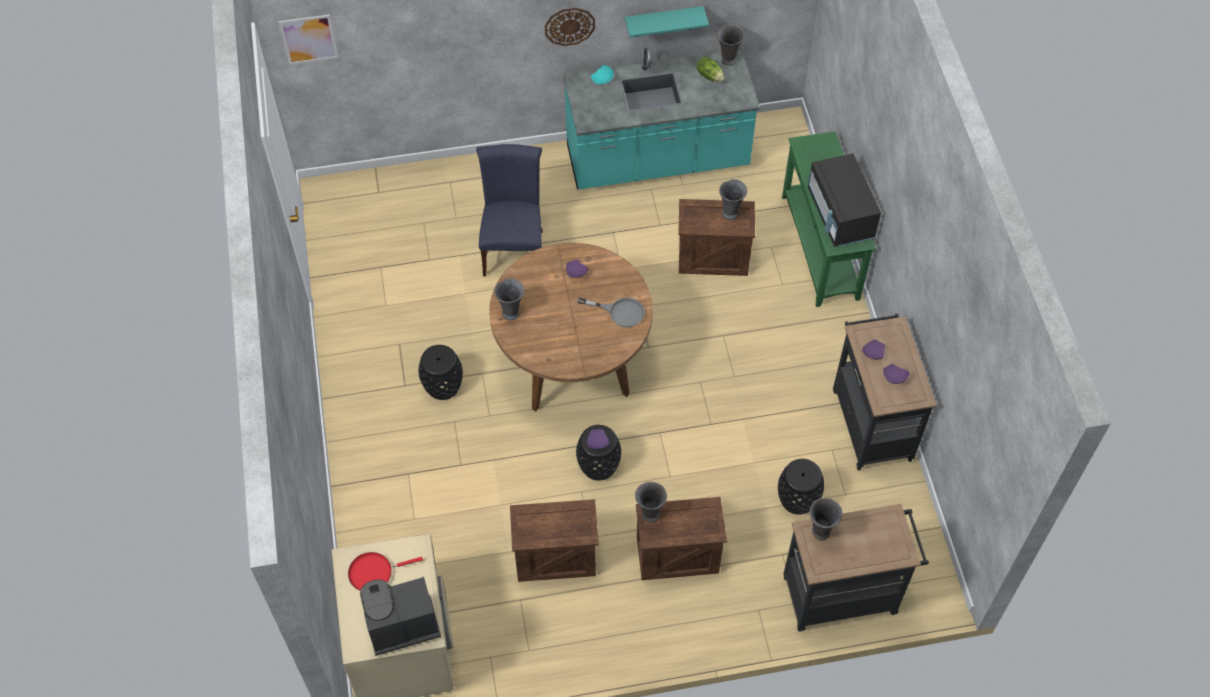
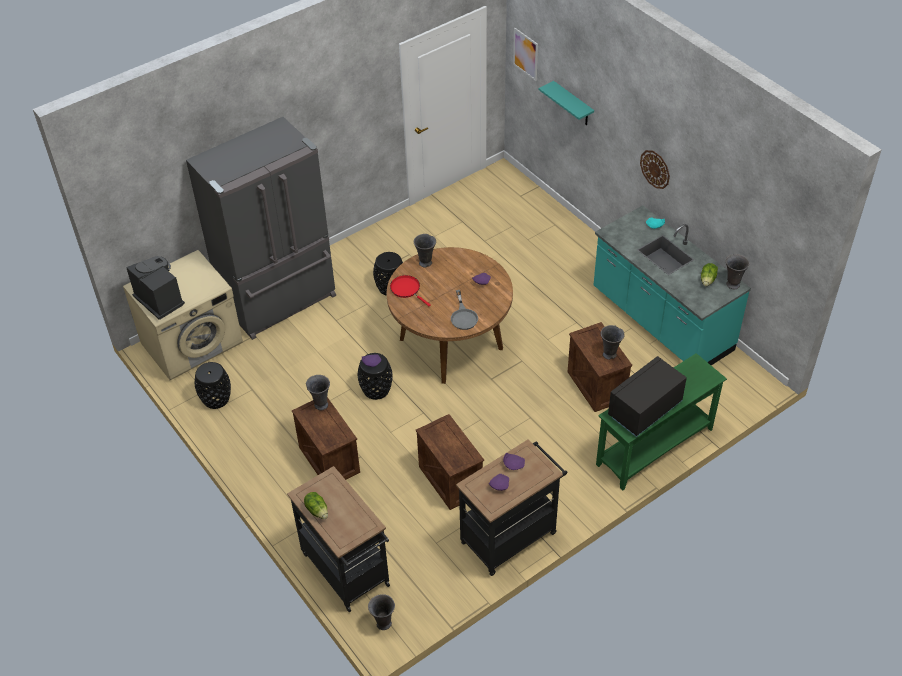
camera: 65 degrees right, 10 degrees down
(374, 572) = (190, 274): red frying pan -> red frying pan (407, 289)
(387, 514) = (280, 301): none -> grey fridge
(514, 248) = (523, 277): blue chair -> none
(554, 558) = (292, 394): crate -> crate (449, 480)
(663, 22) = (709, 217): turquoise shelf -> turquoise shelf (573, 104)
(797, 499) = (414, 514): black stool -> black stool (216, 399)
(820, 532) = (333, 485): grey vase -> grey vase (383, 624)
(848, 561) = (317, 510): none -> lettuce

